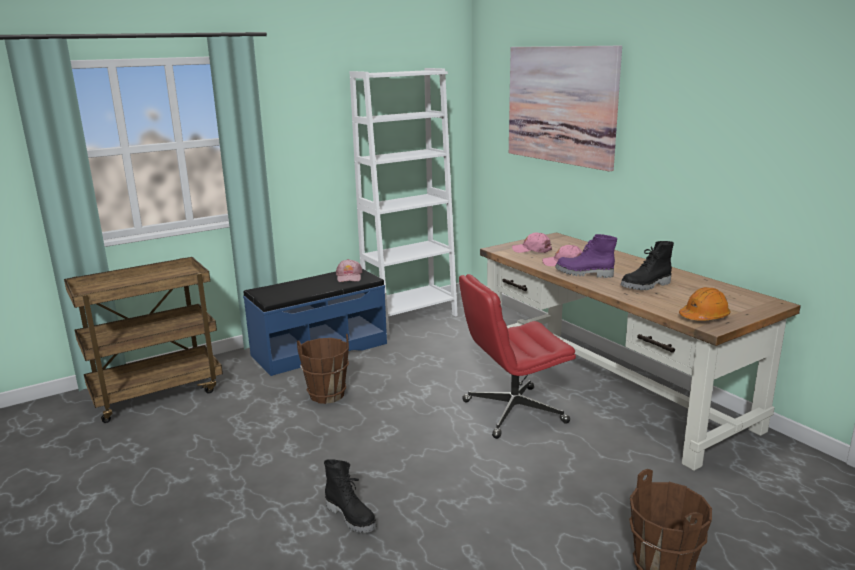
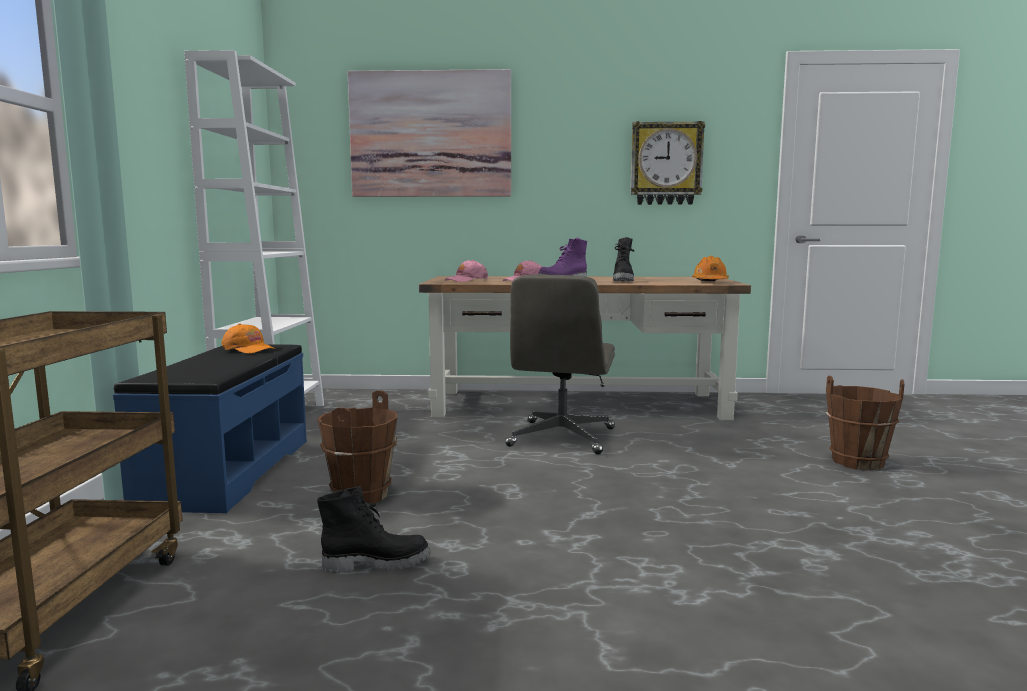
camera: 55 degrees left, 10 degrees down
(349, 277) = (249, 349): pink cap -> orange cap
(351, 516) = (664, 546): black boot -> black boot (376, 563)
(513, 412) = (562, 438): red office chair -> grey office chair
(758, 158) = (666, 164): none -> wall clock

